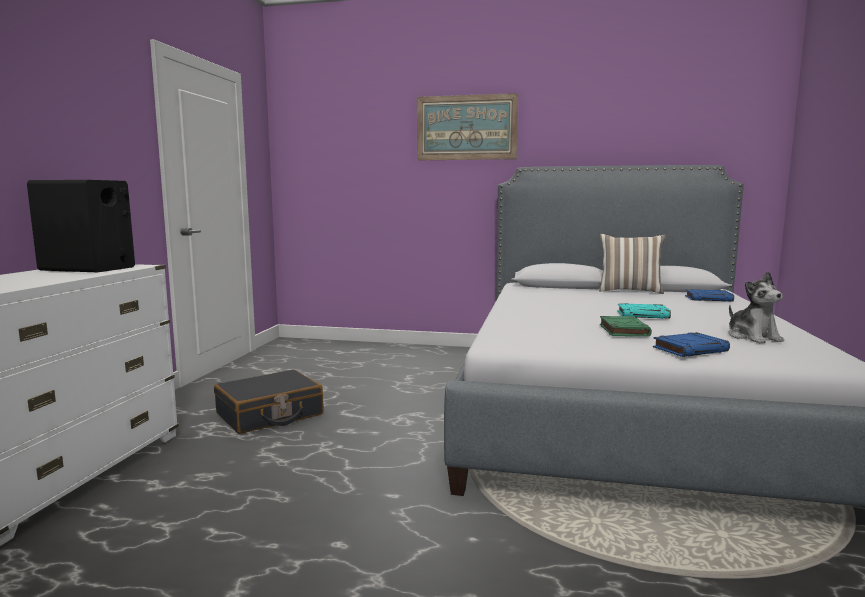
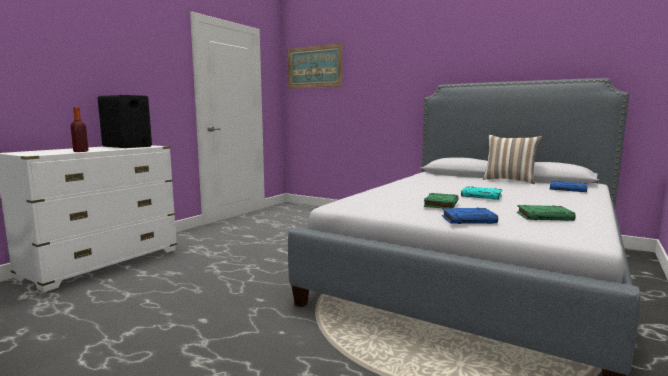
camera: 20 degrees right, 0 degrees up
(34, 283) = (81, 151): none -> bottle
(269, 414) = (236, 245): black suitcase -> none
(466, 127) = (405, 57): picture -> picture (314, 67)
(753, 337) = (544, 217): plush toy -> green book

